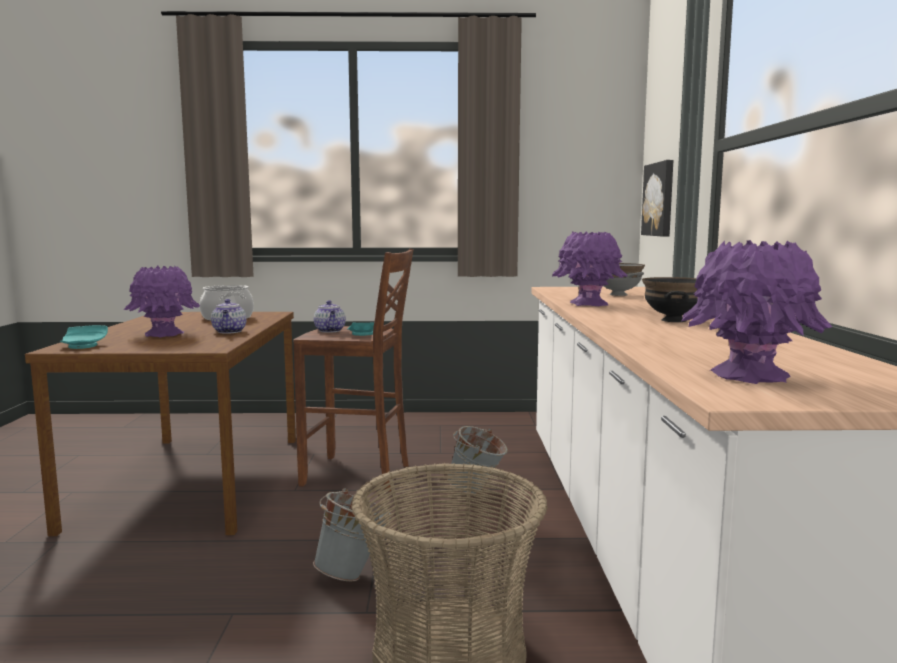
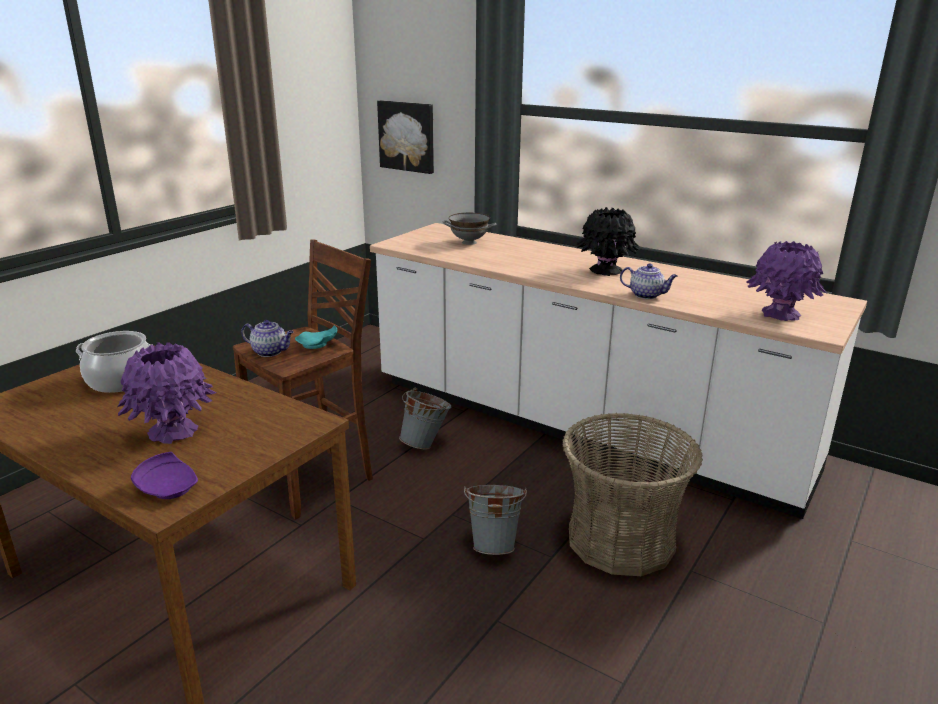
camera: 55 degrees left, 15 degrees up
(85, 346) = (169, 487): turquoise plate -> purple plate
(229, 332) = (225, 396): teapot -> teapot (647, 295)
(588, 304) = (505, 264): purple vase -> none
(673, 320) = (605, 270): black bowl -> black vase

